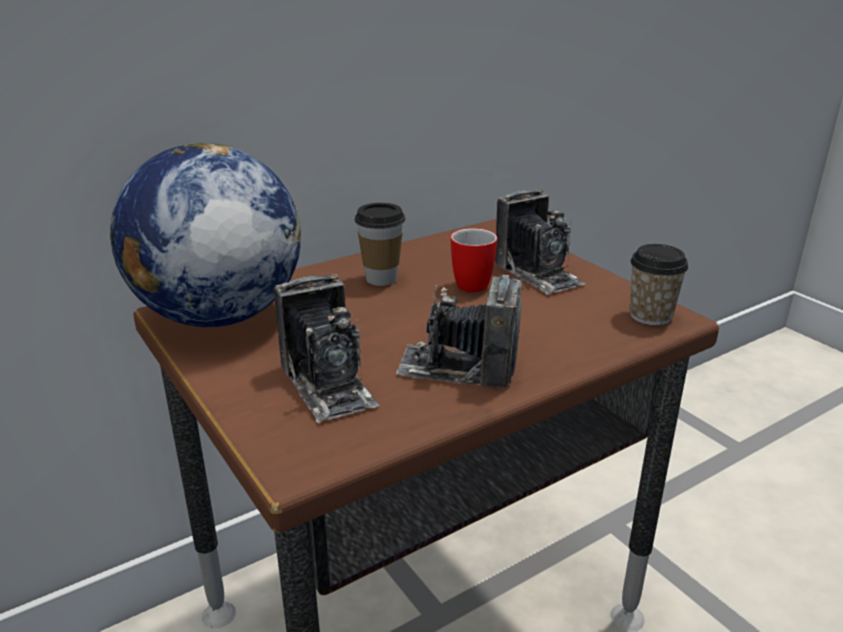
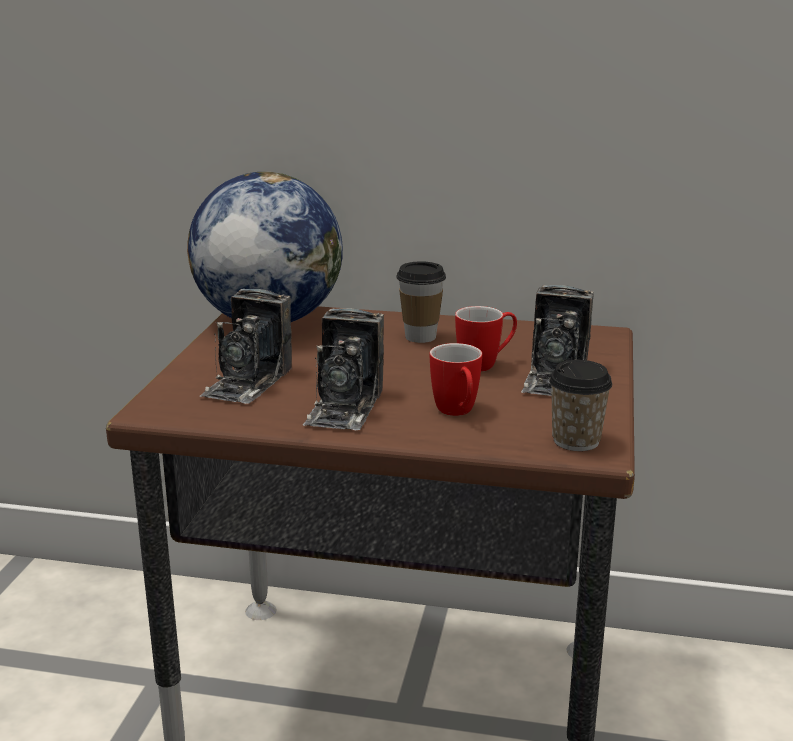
camera: 45 degrees right, 5 degrees down
(457, 367) = (344, 407): camera -> camera turned 135 degrees counterclockwise
(543, 331) = (457, 413): none -> mug

